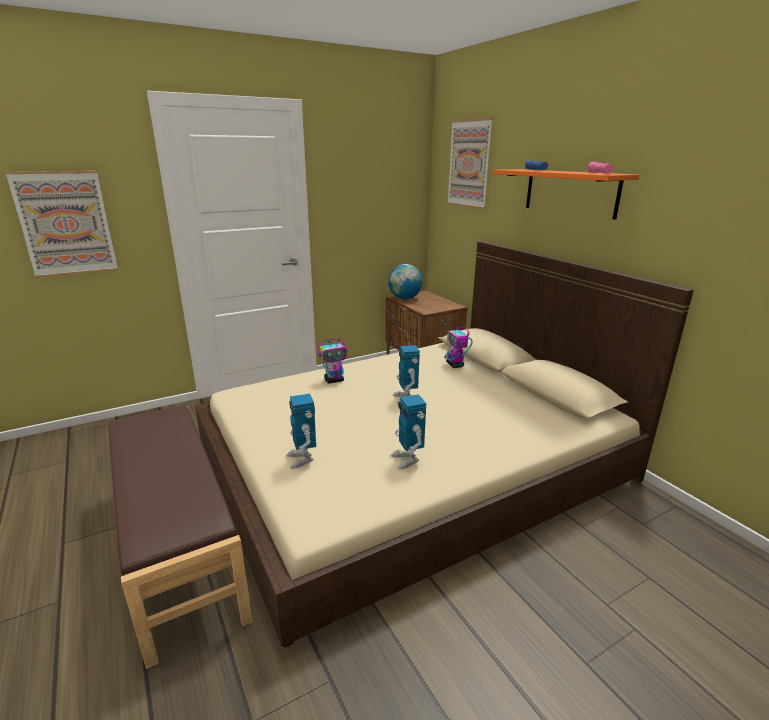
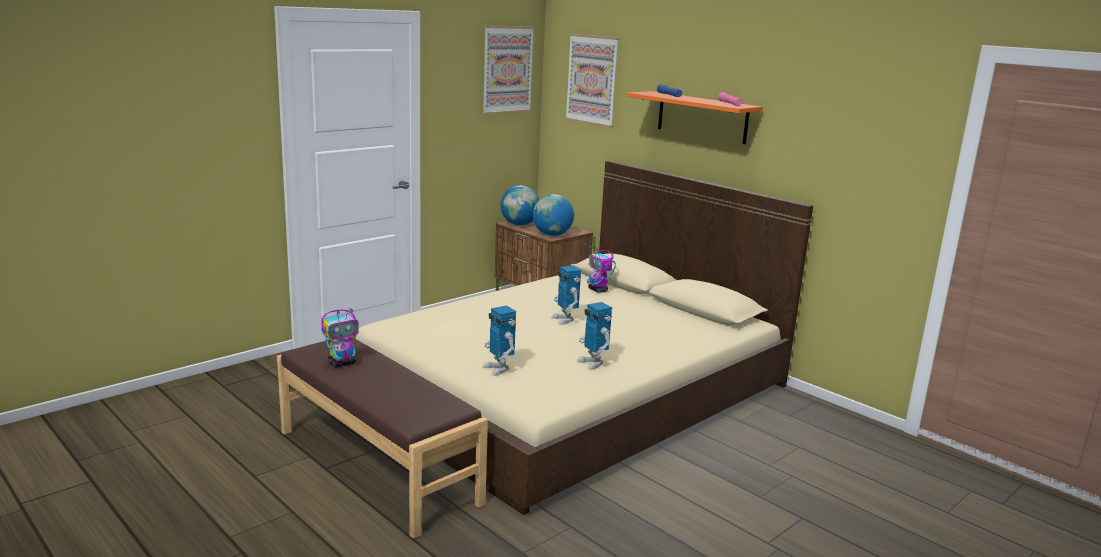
camera: 15 degrees left, 5 degrees down
(66, 224) = (183, 146): picture -> picture (507, 69)
(334, 380) = (483, 309): toy robot -> toy robot (342, 363)
(428, 308) = (552, 235): none -> globe

